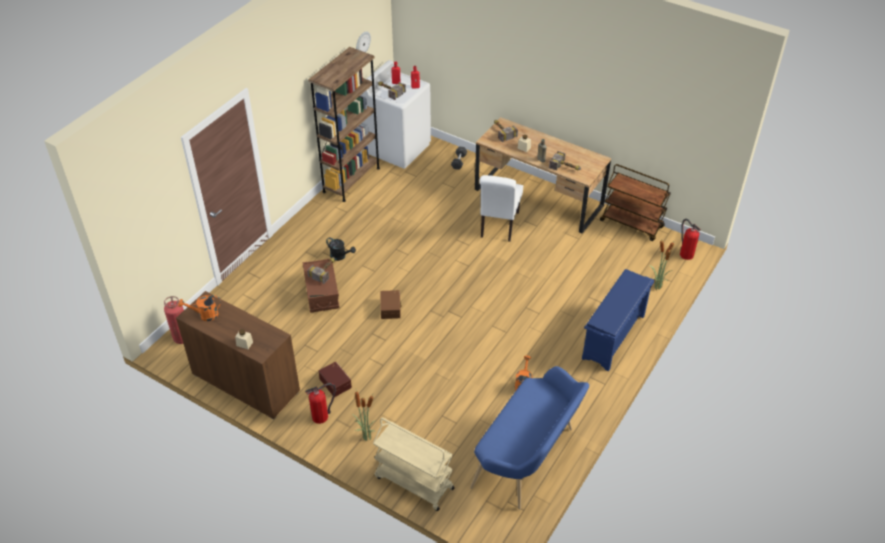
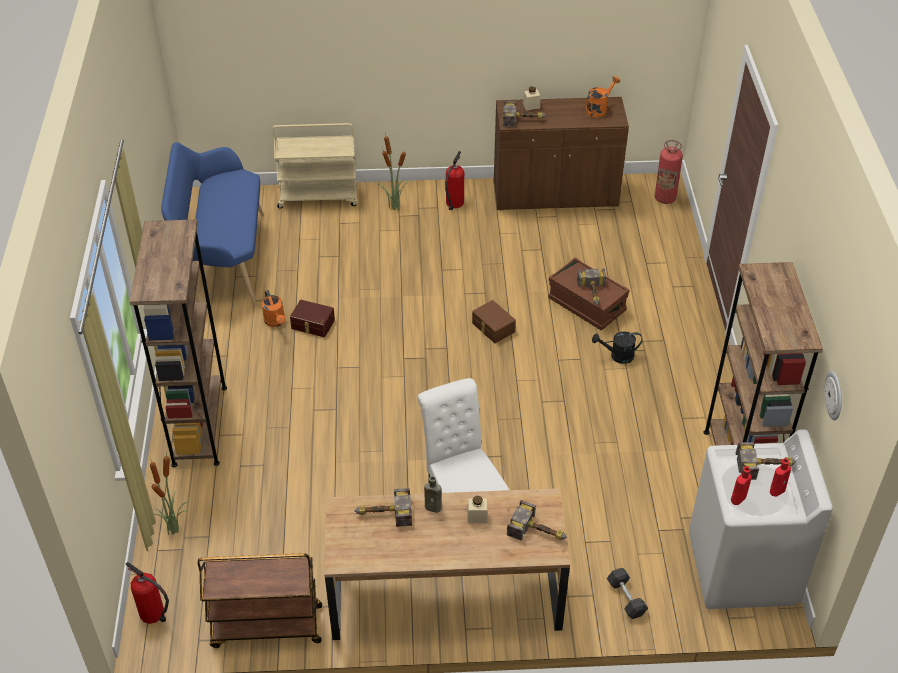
camera: 145 degrees right, 0 degrees up
(264, 334) = (524, 119): none -> hammer
(336, 382) = (471, 234): brown storage box -> brown storage box (312, 325)
(613, 338) = (200, 425): blue shoe rack -> brown bookcase

